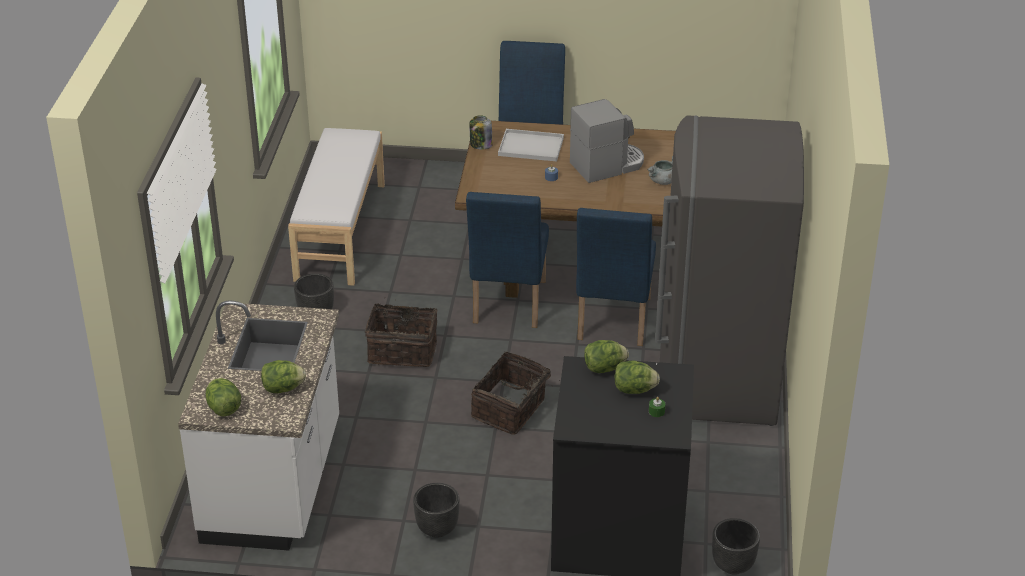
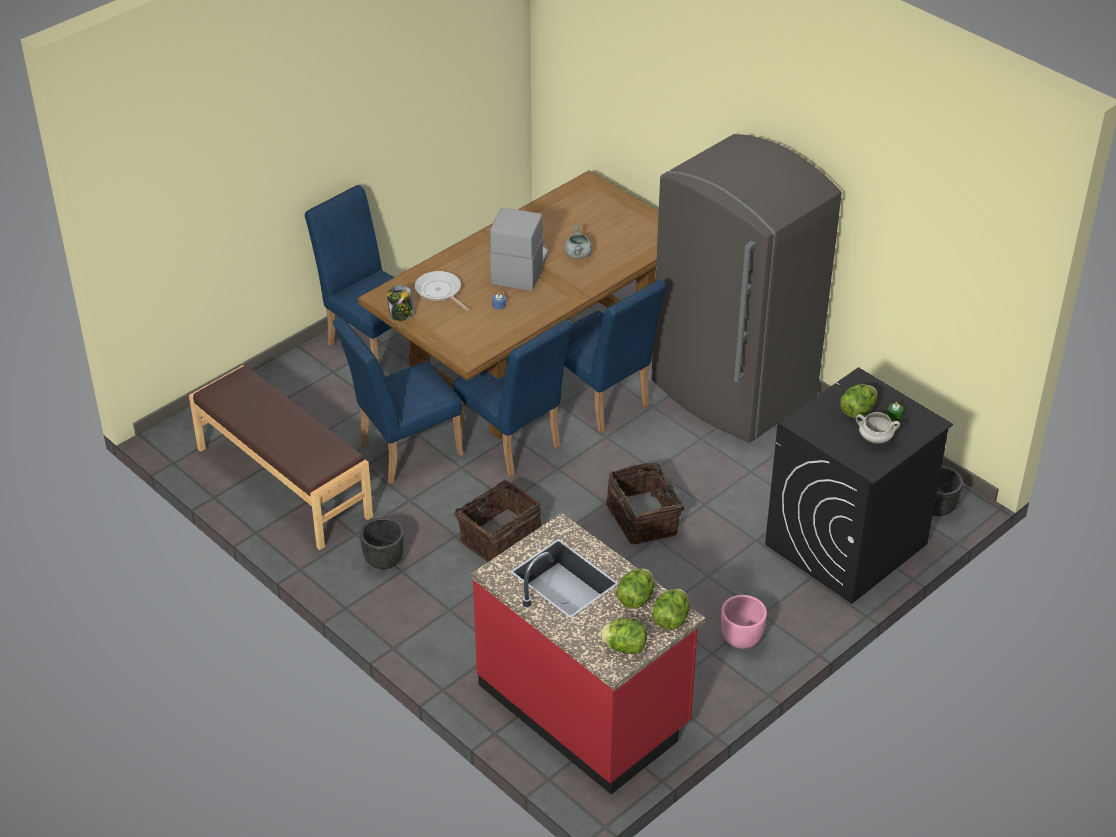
camera: 50 degrees left, 5 degrees up
(275, 483) = (585, 706): white counter -> red counter
(339, 231) = (282, 483): white bench -> brown bench
(435, 263) = (403, 452): none -> blue chair
(437, 528) = (740, 639): black planter -> pink planter
(529, 147) = (440, 291): white tray -> frying pan
(604, 368) = (816, 411): lettuce -> lettuce (671, 619)
(610, 414) = (874, 439): none -> white cooking pot

